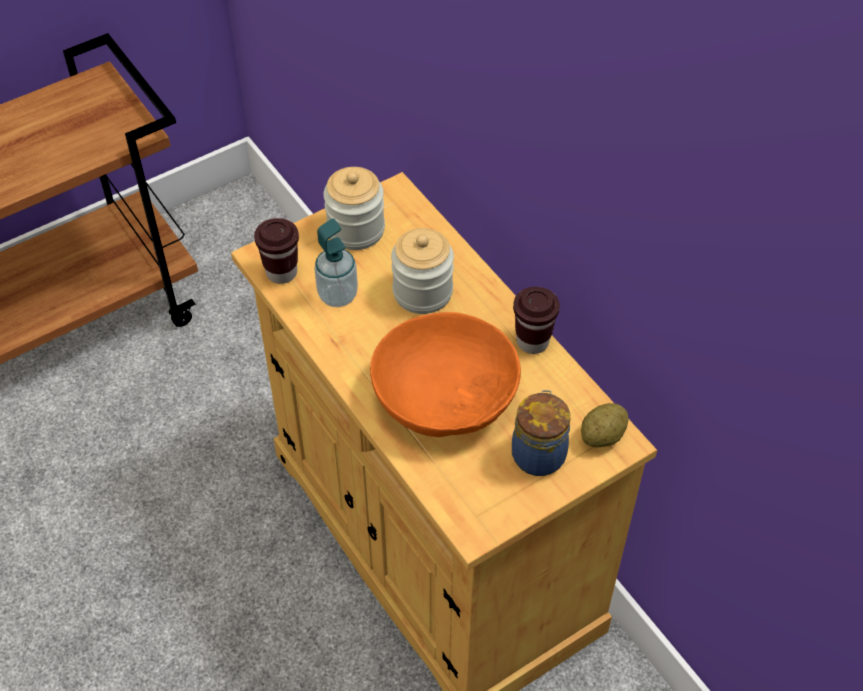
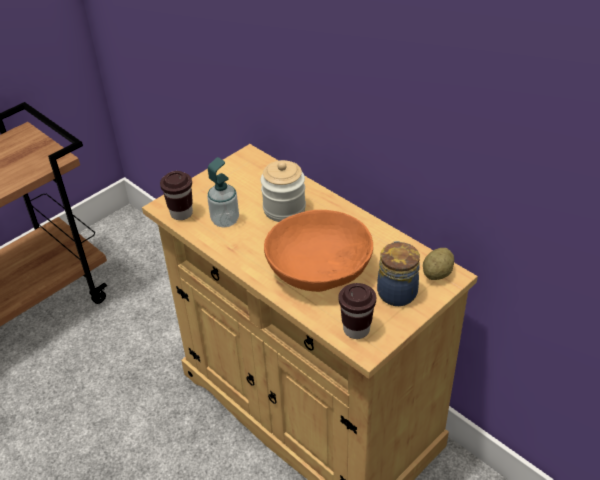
camera: 10 degrees left, 10 degrees down
(356, 230) = (227, 180): jar -> none
(532, 342) = (369, 226): brown cup -> brown cup (356, 329)

